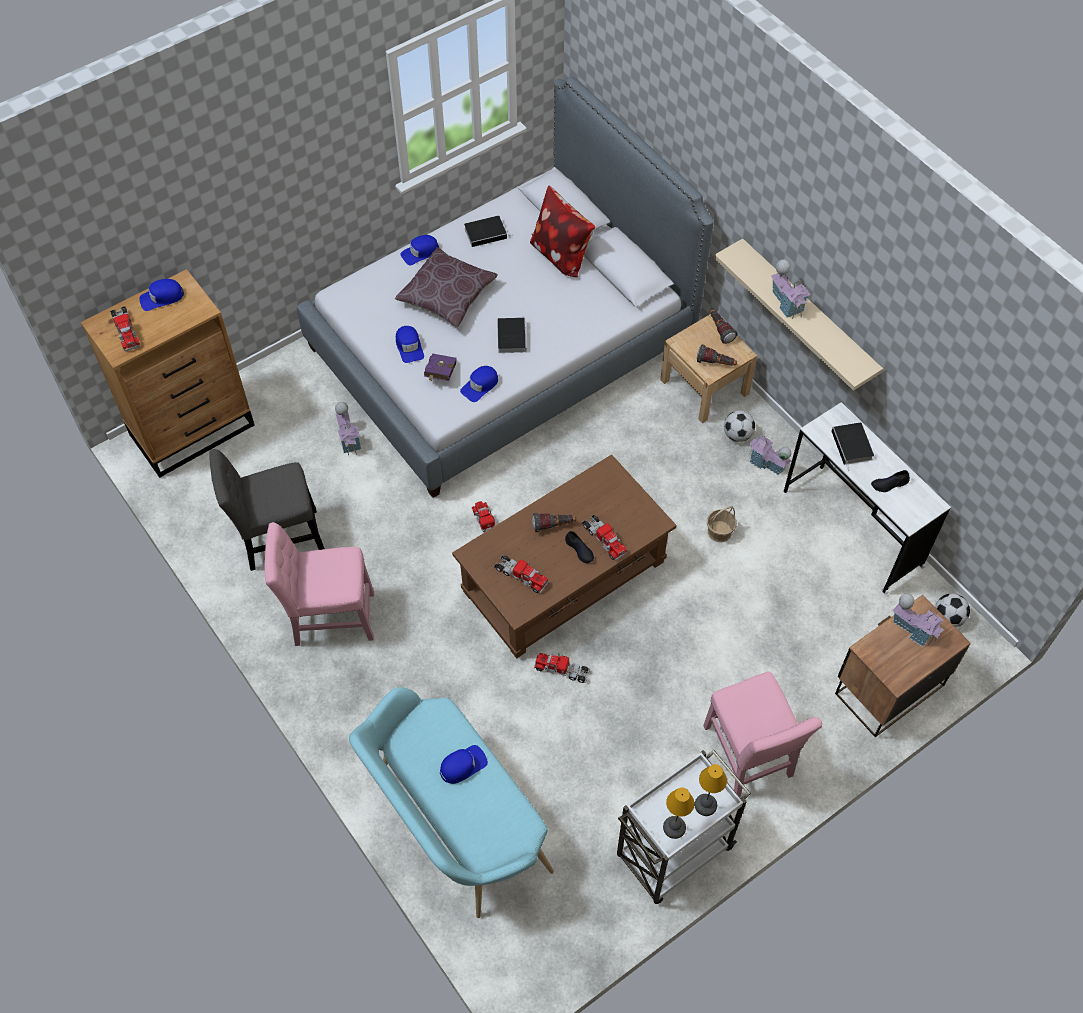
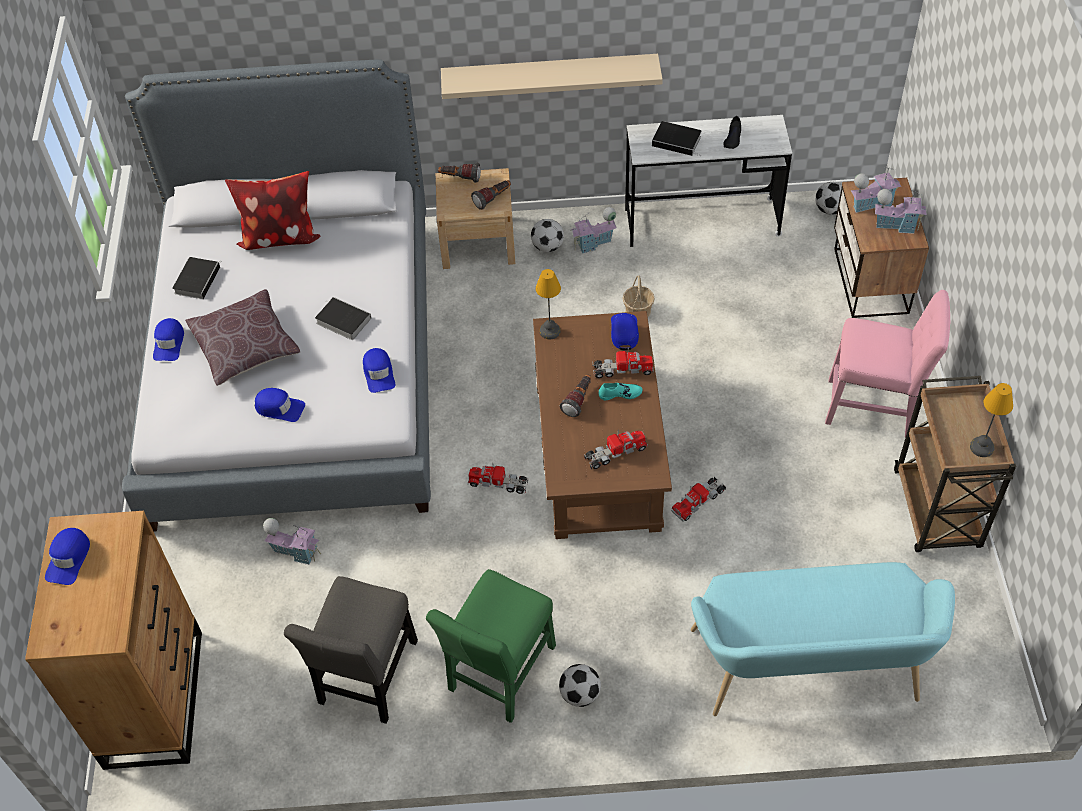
camera: 55 degrees left, 5 degrees down
(126, 331) = (84, 616): toy truck -> none
(329, 617) = (500, 673): pink chair -> green chair
(343, 677) = (580, 694): none -> football
(440, 375) = (337, 399): purple book -> none
(463, 765) = (800, 597): blue cap -> blue cap (624, 332)
(579, 550) = (620, 393): black shoe -> turquoise shoe
(672, 853) = (937, 511): white cart -> brown cart
(705, 806) = (972, 414): table lamp -> table lamp (550, 331)
(787, 303) = (538, 75): toy house -> toy house (896, 224)

